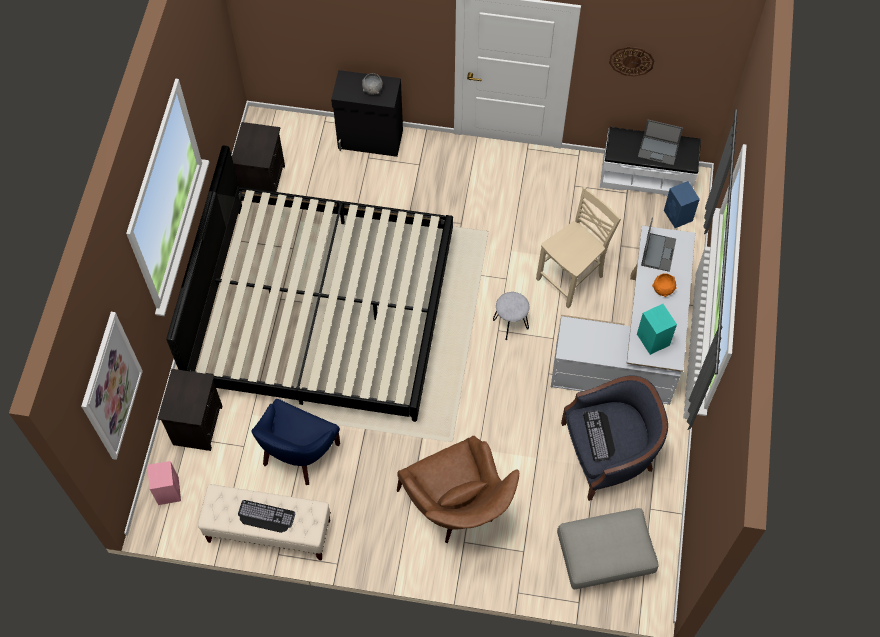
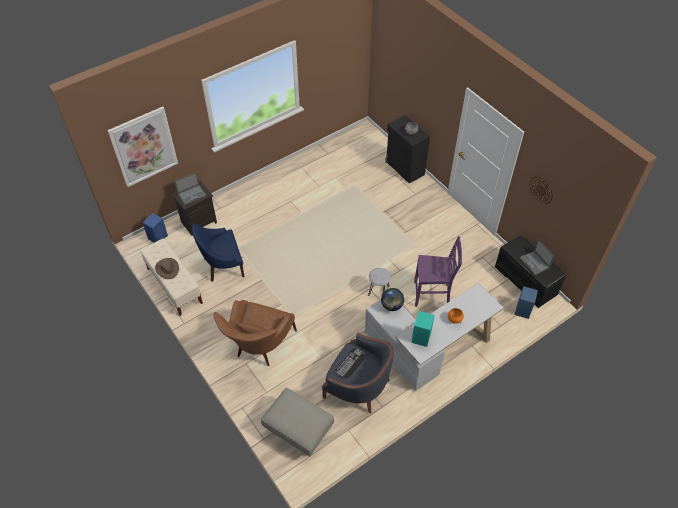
camera: 45 degrees right, 10 degrees down
(168, 490) = (158, 237): pink speaker -> blue speaker
(262, 181) = (338, 151): black nightstand -> none
(265, 517) = (167, 269): keyboard -> brown hat
(323, 310) = (301, 219): bed -> none
(571, 278) = (432, 295): beige chair -> purple chair
(579, 330) = (391, 306): none -> globe
(646, 176) = (526, 280): white bench -> black bench
(658, 251) = (472, 301): laptop -> laptop (192, 194)

